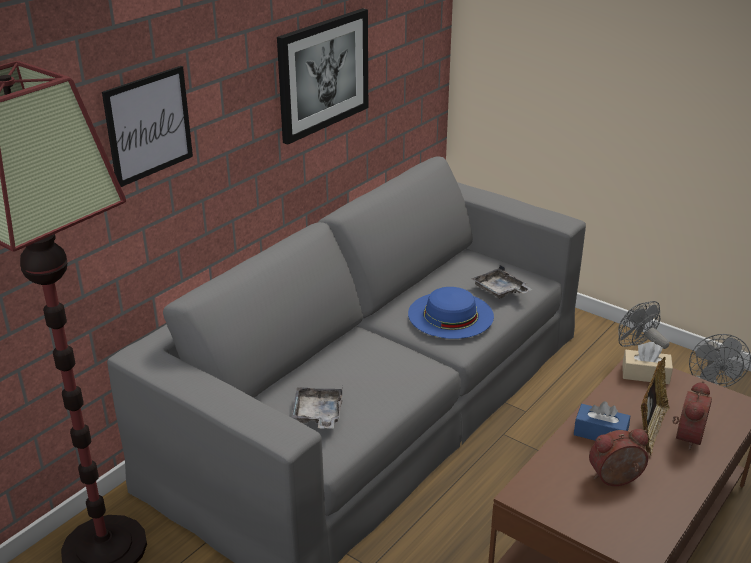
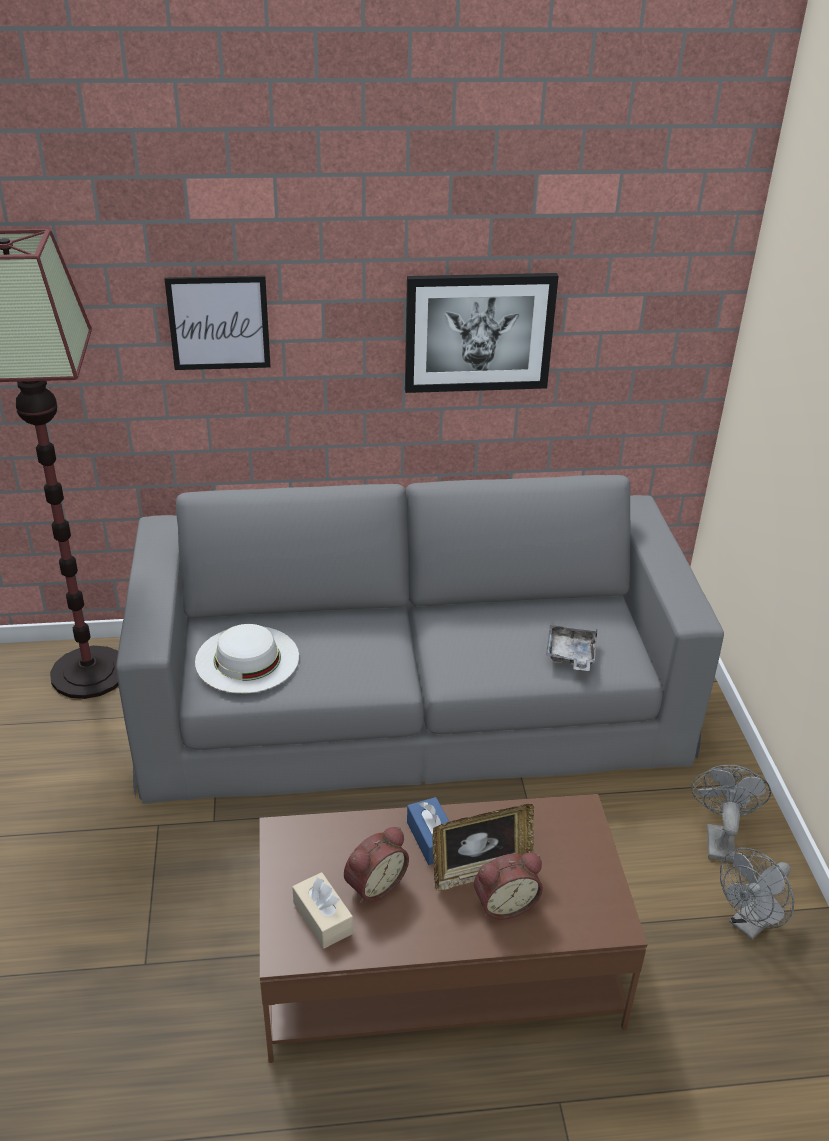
camera: 45 degrees right, 5 degrees up
(318, 414) = (247, 659): grey tray -> white hat
(450, 314) = (485, 647): blue hat -> none
(616, 480) = (373, 884): alarm clock -> alarm clock turned 105 degrees clockwise
(645, 374) = (571, 824): beige tissue box -> beige tissue box (322, 918)

